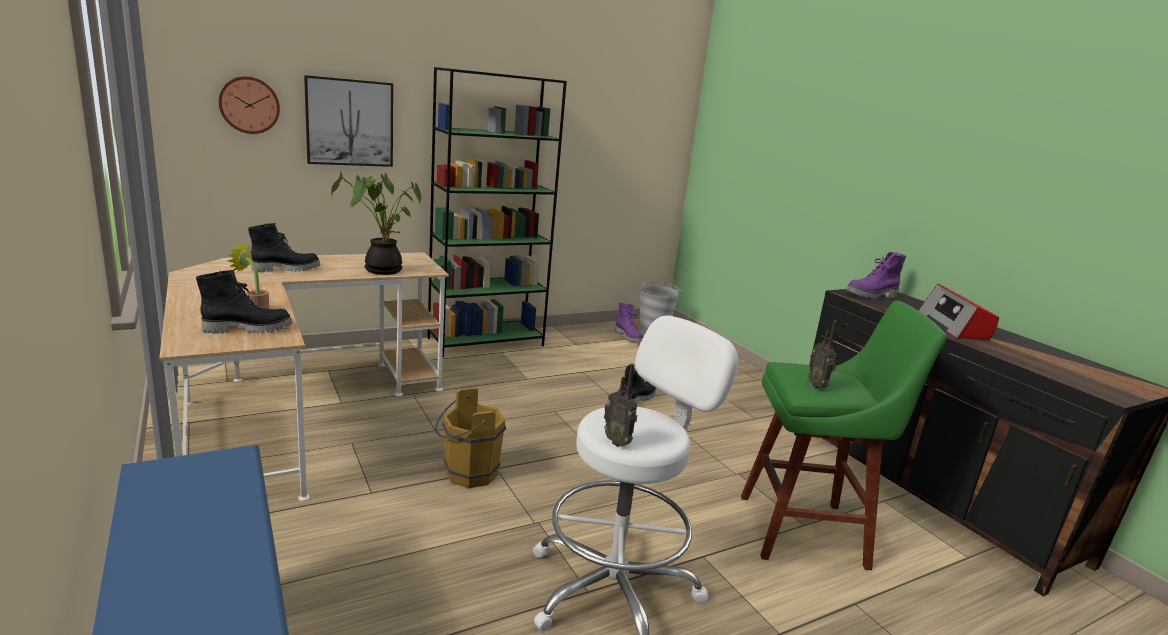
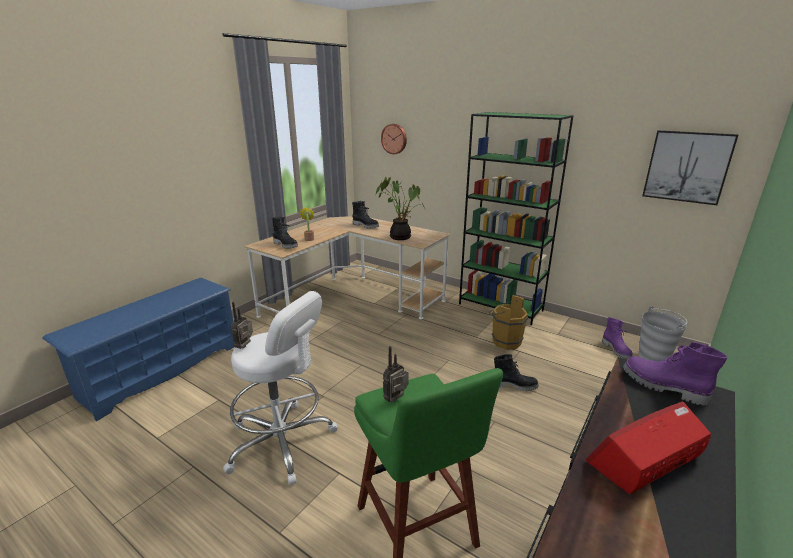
camera: 65 degrees right, 5 degrees up
(349, 122) = (439, 149): picture -> picture (687, 167)
(467, 474) = (346, 358): brown bucket -> brown bucket (504, 341)
(629, 337) = (617, 350): purple boot -> purple boot turned 45 degrees counterclockwise

